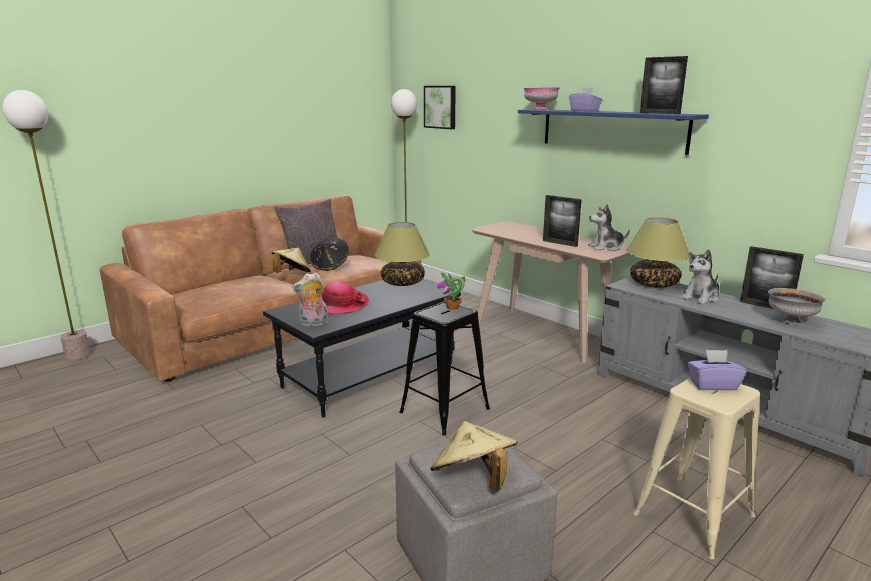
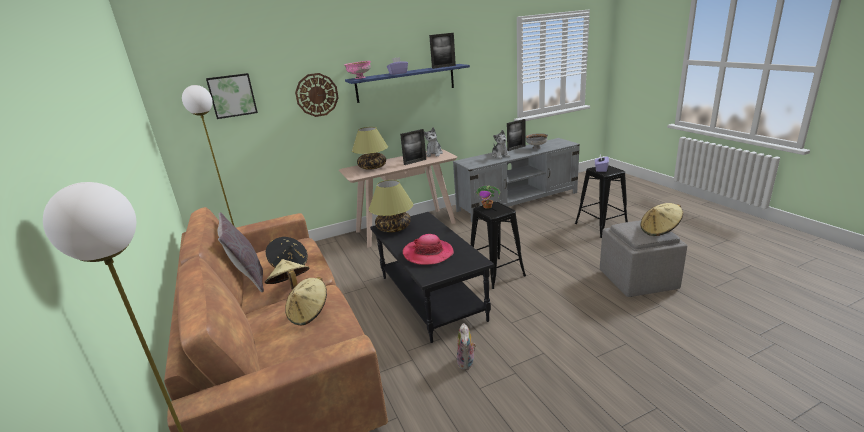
camera: 70 degrees left, 5 degrees up
(242, 286) = (309, 313): none -> beige hat
(313, 324) = (467, 263): plush toy -> plush toy (467, 363)
(506, 122) = (317, 95): none -> wall clock
(654, 284) = (474, 160): table lamp -> table lamp (372, 167)
(694, 515) = (601, 226): beige stool -> black stool

